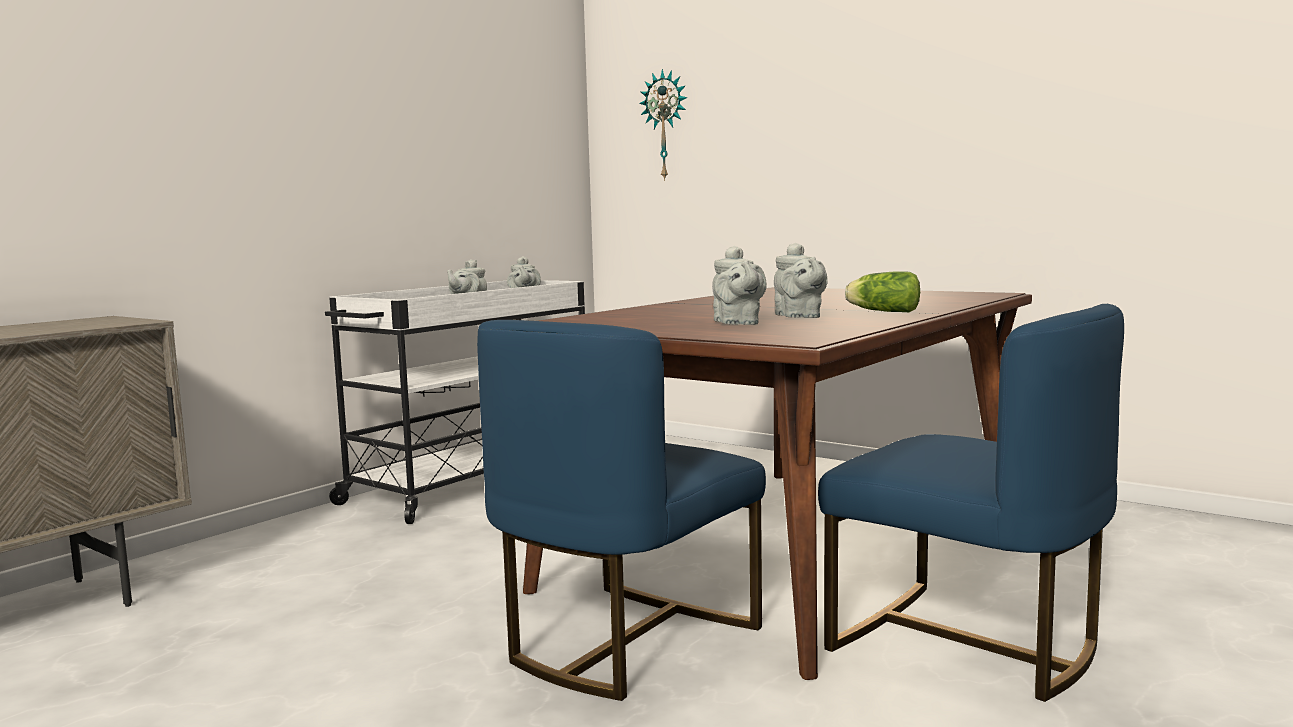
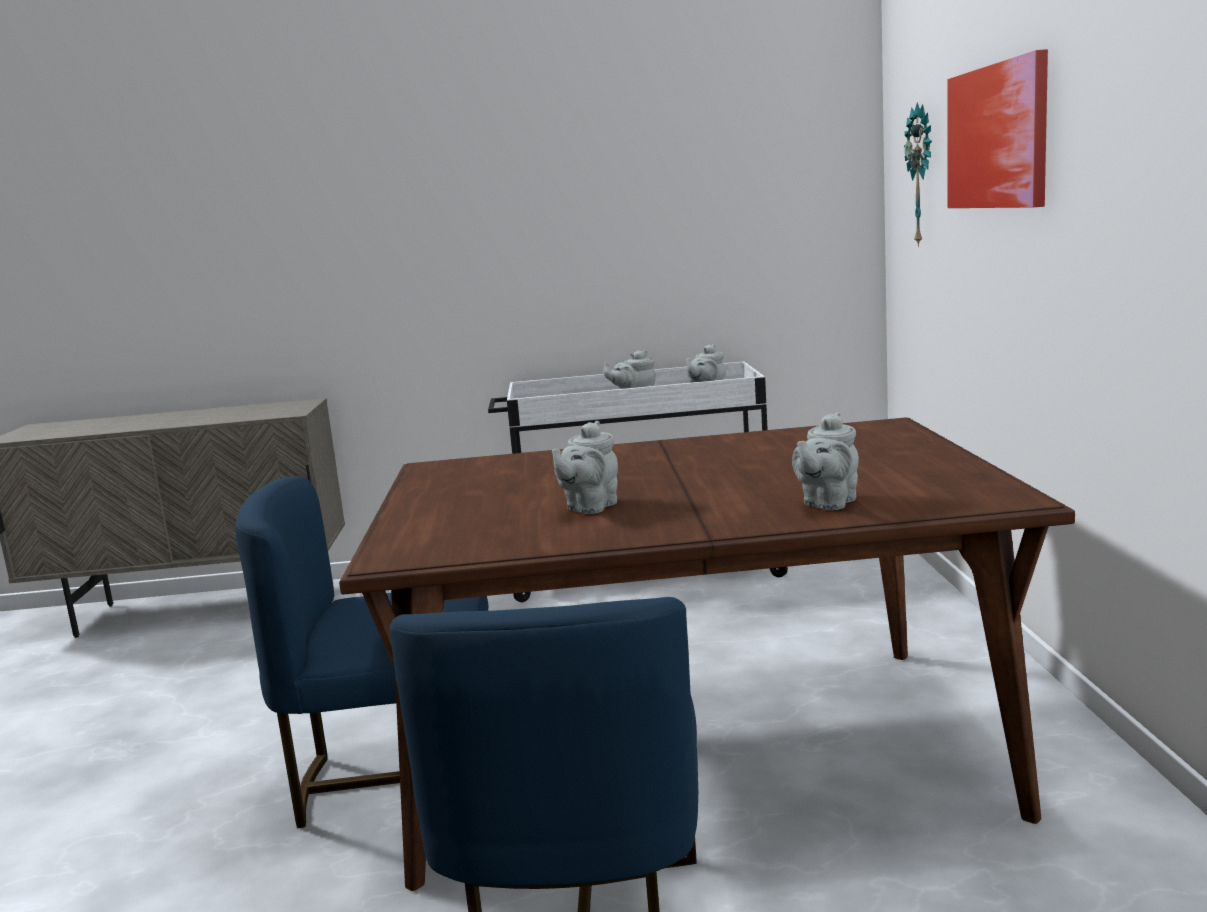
camera: 50 degrees right, 5 degrees up
(737, 323) = (503, 507): grey teapot -> grey teapot (827, 503)
(782, 91) = (997, 137): none -> picture
(881, 311) = (687, 516): lettuce -> none

